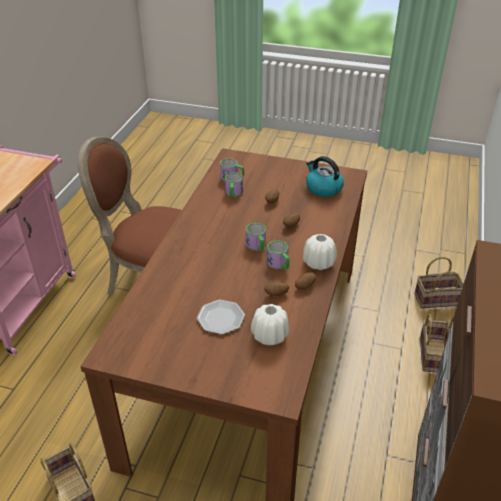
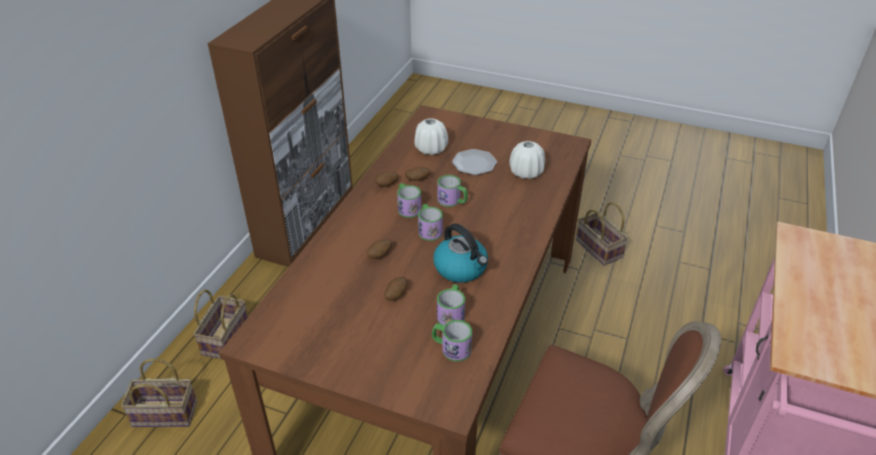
camera: 175 degrees left, 0 degrees up
(240, 273) = (452, 201): none -> mug
(318, 263) = (363, 207): white vase -> white vase (526, 173)
(323, 188) = (311, 315): kettle -> kettle (461, 268)

